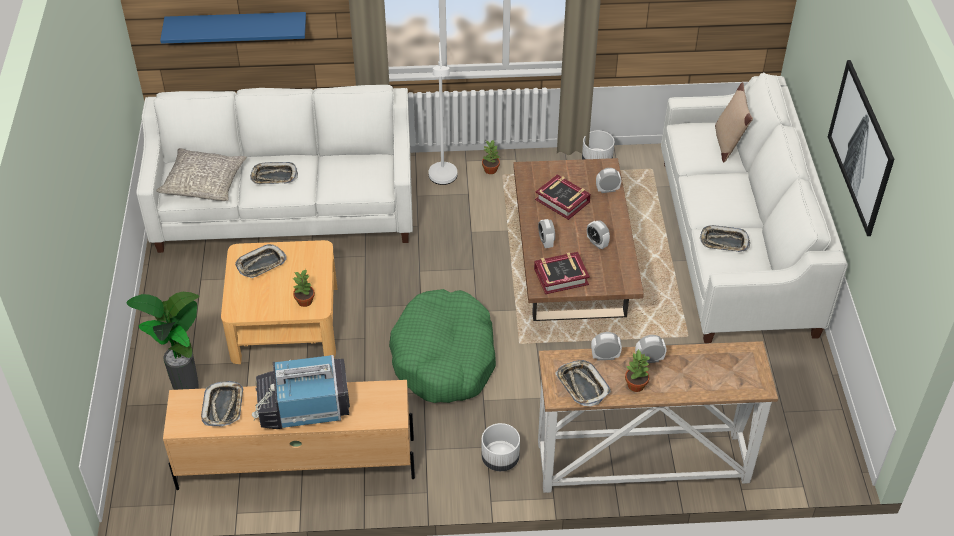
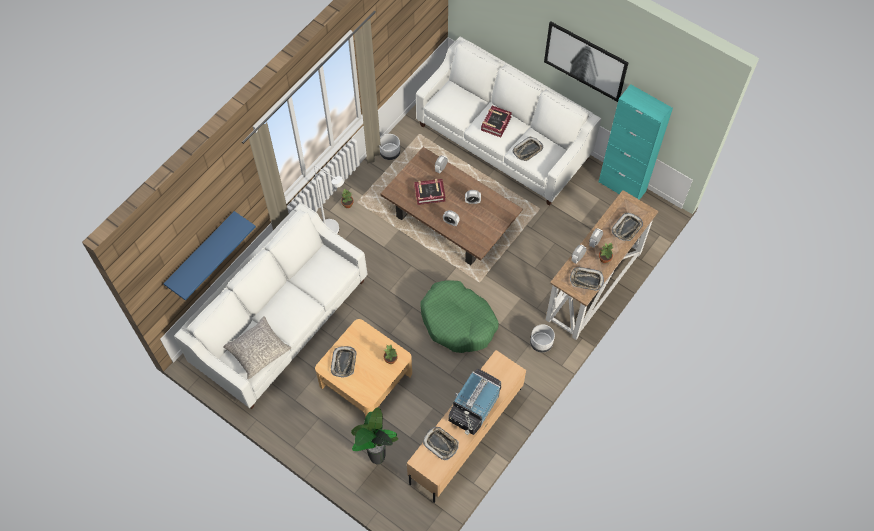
camera: 50 degrees left, 15 degrees up
(274, 177) = (288, 313): tray -> tray (627, 228)
(561, 276) = (479, 234): book -> book (495, 123)
(728, 143) = (464, 93): beige pillow -> none
(823, 399) = (622, 186): none -> turquoise cabinet

